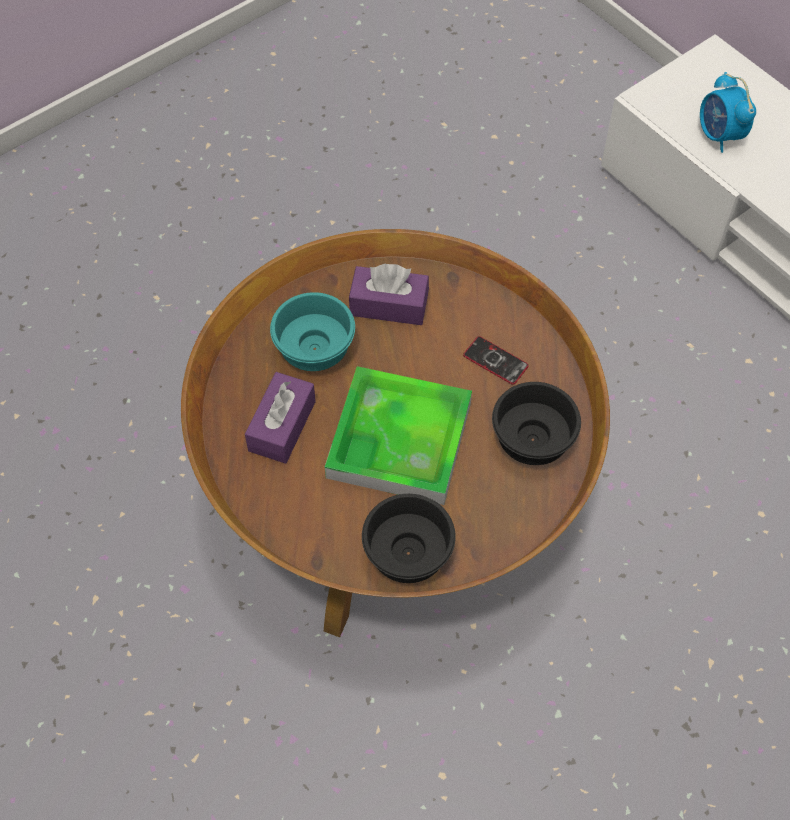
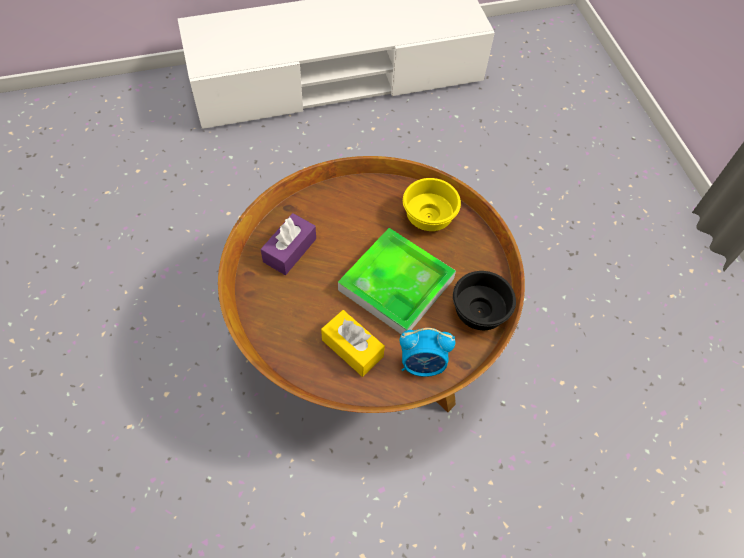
camera: 70 degrees left, 0 degrees up
(282, 426) = (352, 348): purple tissue box -> yellow tissue box
(314, 346) = (298, 305): turquoise bowl -> none
(495, 361) = (364, 212): phone -> none
(531, 442) = (430, 218): black bowl -> yellow bowl
(719, 135) = (253, 50): alarm clock -> alarm clock (422, 364)

